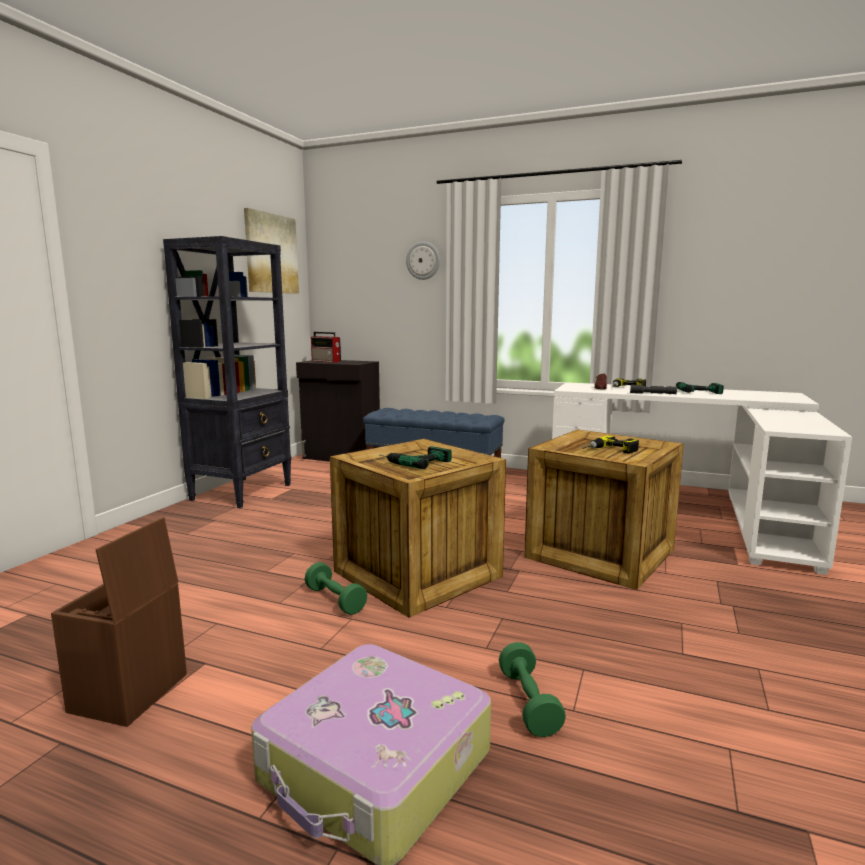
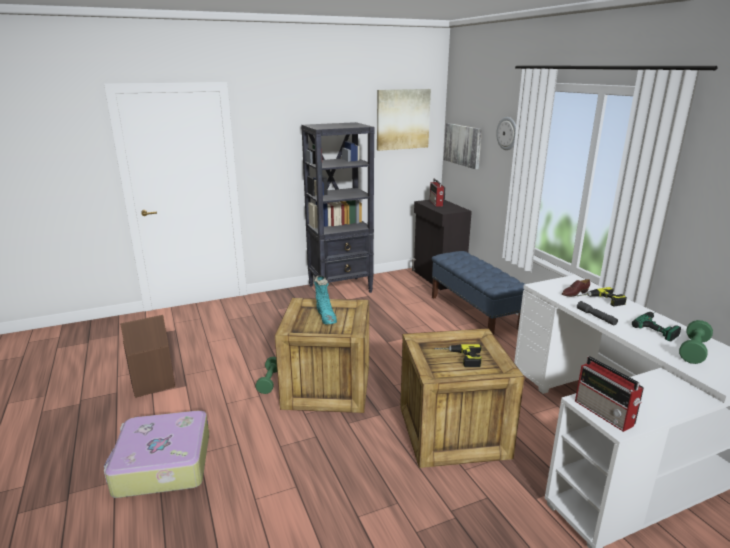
camera: 45 degrees right, 10 degrees up
(347, 286) = (463, 145): none -> picture
(413, 461) = (326, 317): power drill -> turquoise boot
(529, 703) = (246, 482): green dumbbell -> green dumbbell (693, 351)
(805, 429) = (605, 413): none -> radio

